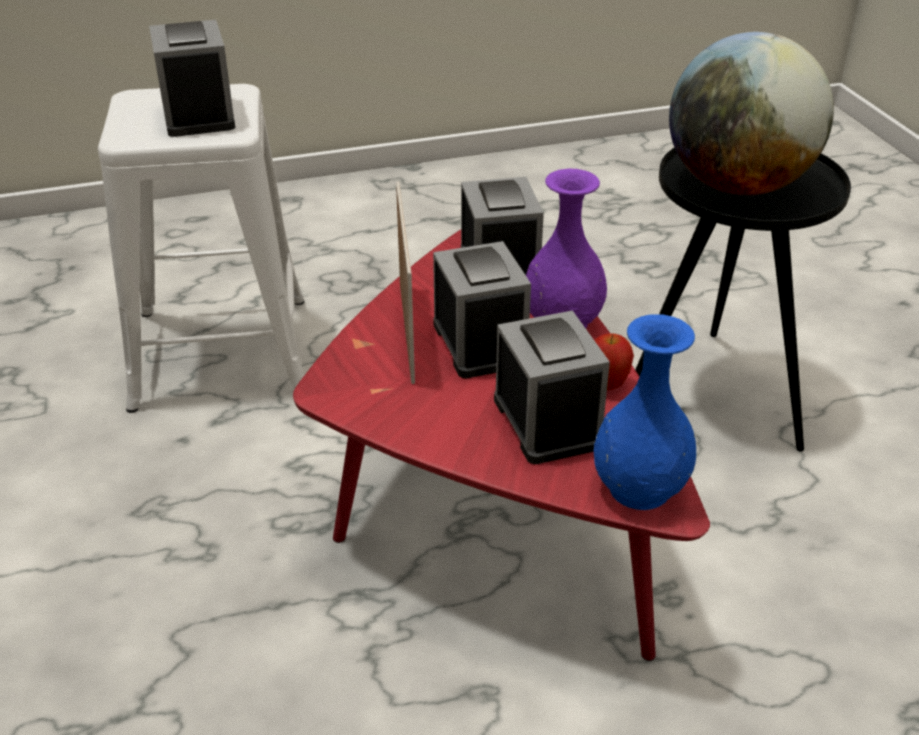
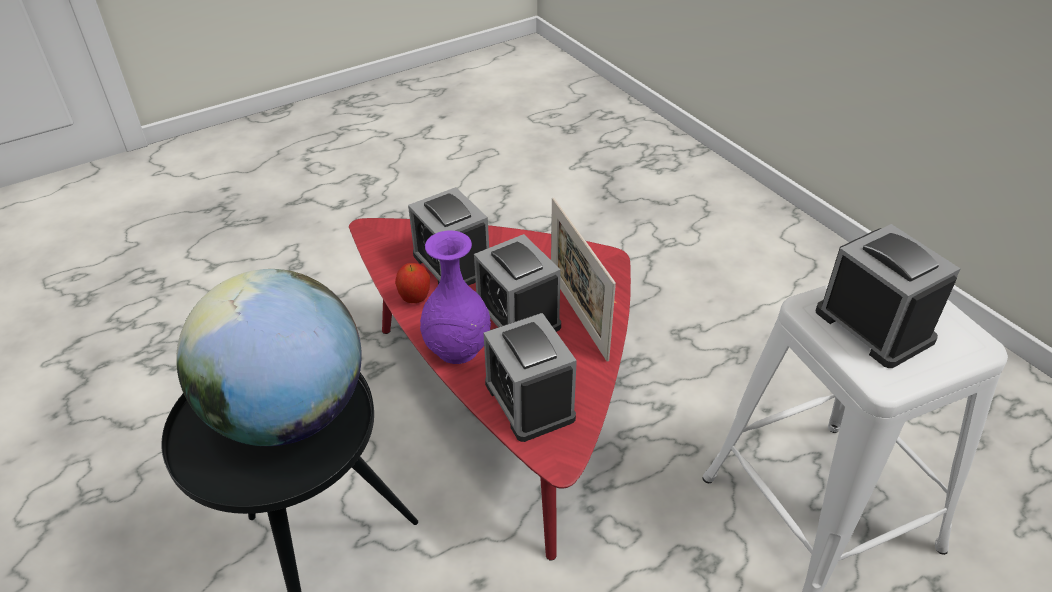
camera: 165 degrees right, 5 degrees up
(640, 488) = (388, 236): blue vase -> none

